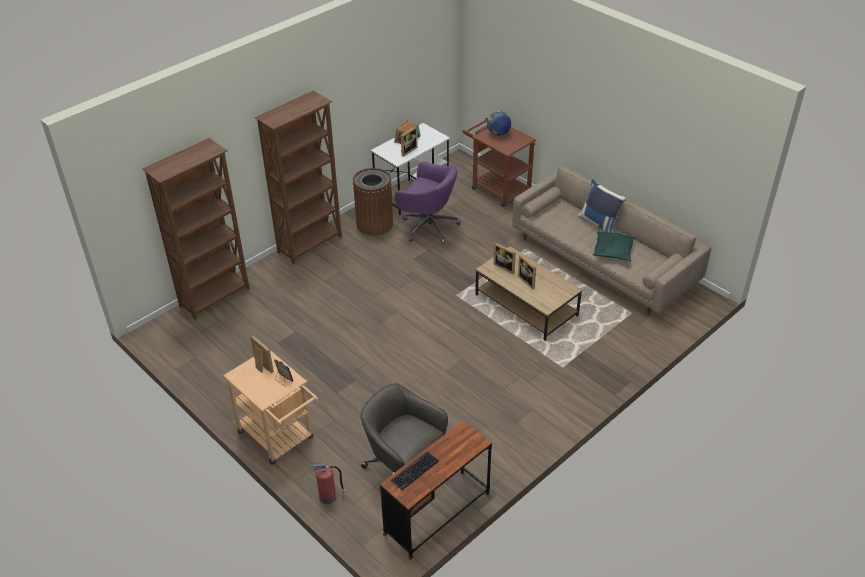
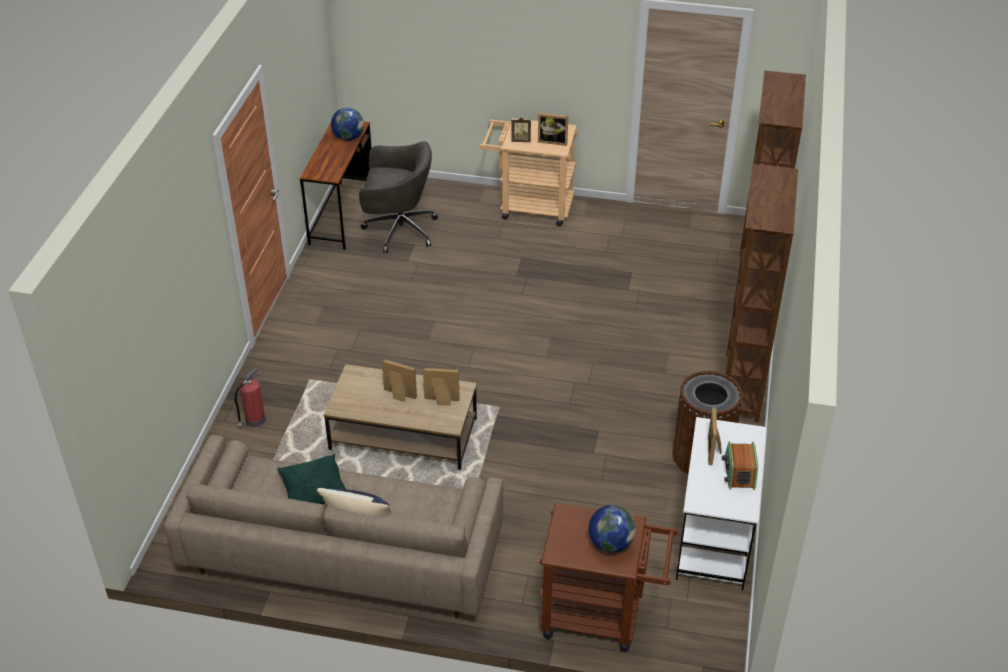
camera: 145 degrees right, 0 degrees up
(328, 496) = (443, 190): fire extinguisher -> fire extinguisher (254, 420)
(414, 471) = (348, 137): keyboard -> globe
(428, 227) = (629, 488): purple office chair -> none

